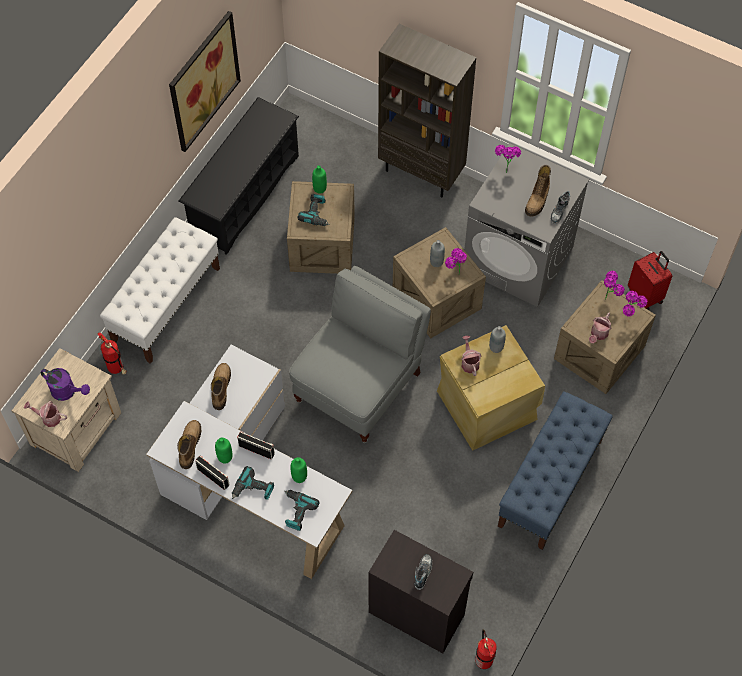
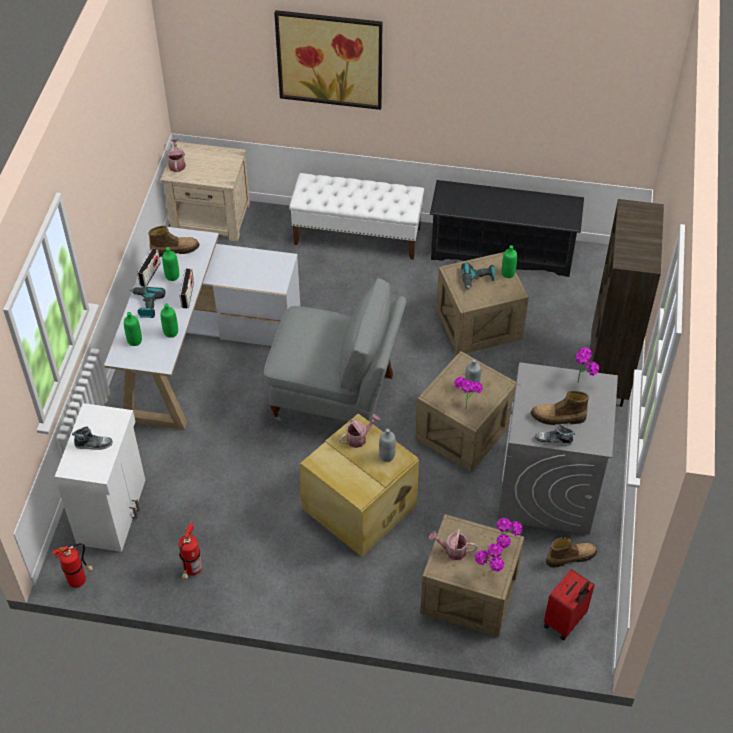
camera: 70 degrees right, 10 degrees down
(67, 392) = (206, 167): purple watering can -> none
(117, 369) = (278, 225): fire extinguisher -> fire extinguisher (192, 571)
(203, 81) = (517, 104): picture -> picture (330, 59)
(220, 388) = (249, 260): boot -> boot (570, 556)
(297, 511) = (134, 341): power drill -> green bottle
(416, 612) = (113, 511): black cabinet -> white cabinet
(550, 484) = (291, 588): blue bench -> none

